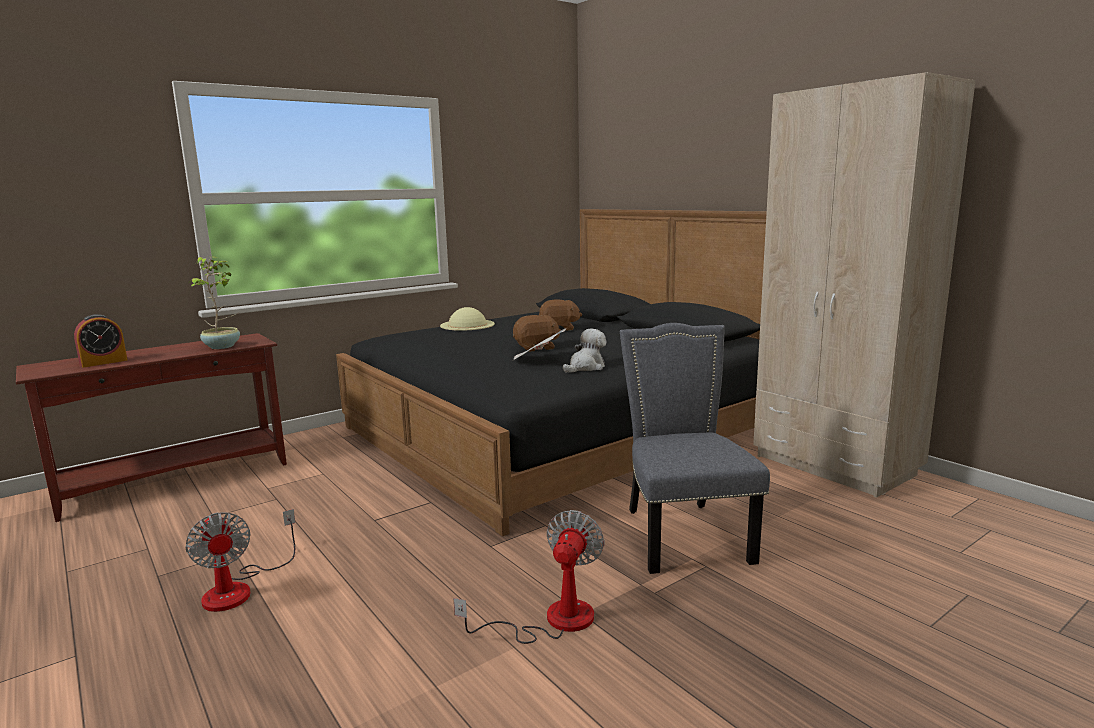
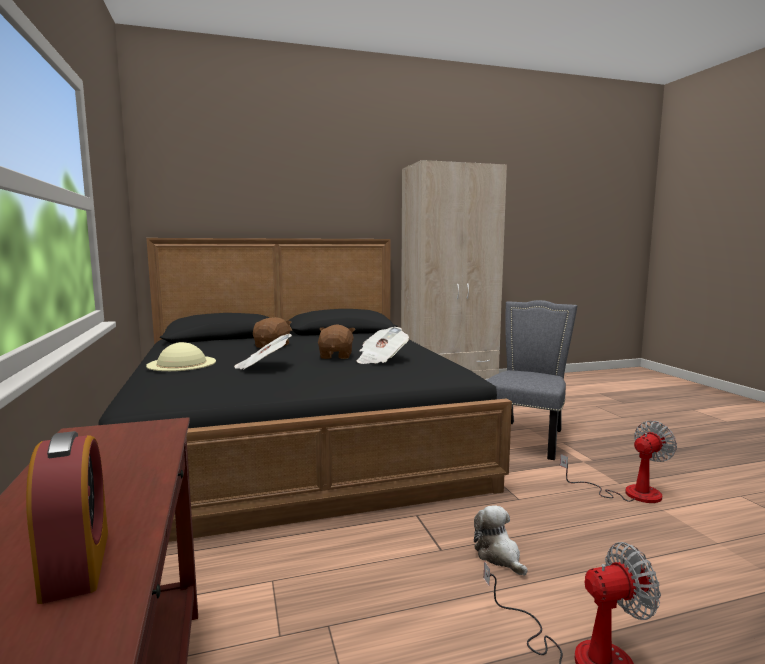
camera: 70 degrees left, 5 degrees down
(223, 346) = (143, 448): potted plant -> none
(472, 340) = (262, 367): none -> newspaper
(552, 620) = (629, 493): fan -> fan turned 105 degrees clockwise
(586, 367) = (417, 354): plush toy -> plush toy (499, 556)
(684, 537) = (526, 440): grey chair -> grey chair turned 105 degrees clockwise

